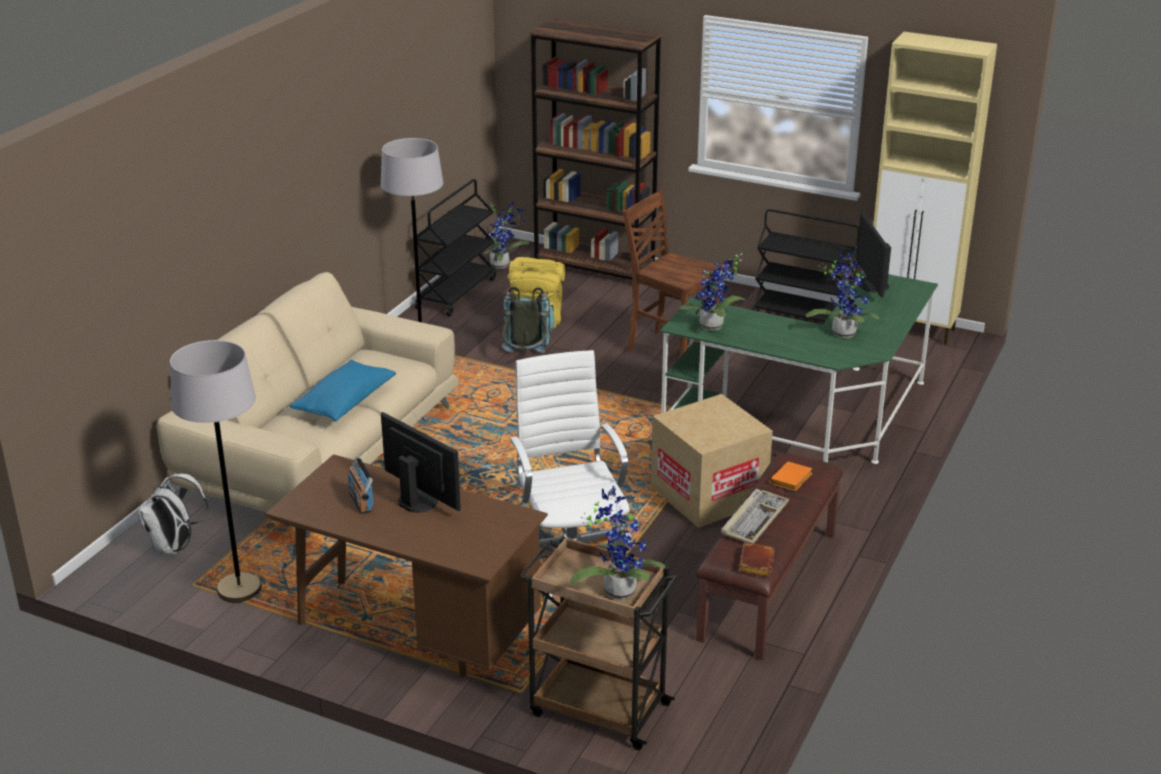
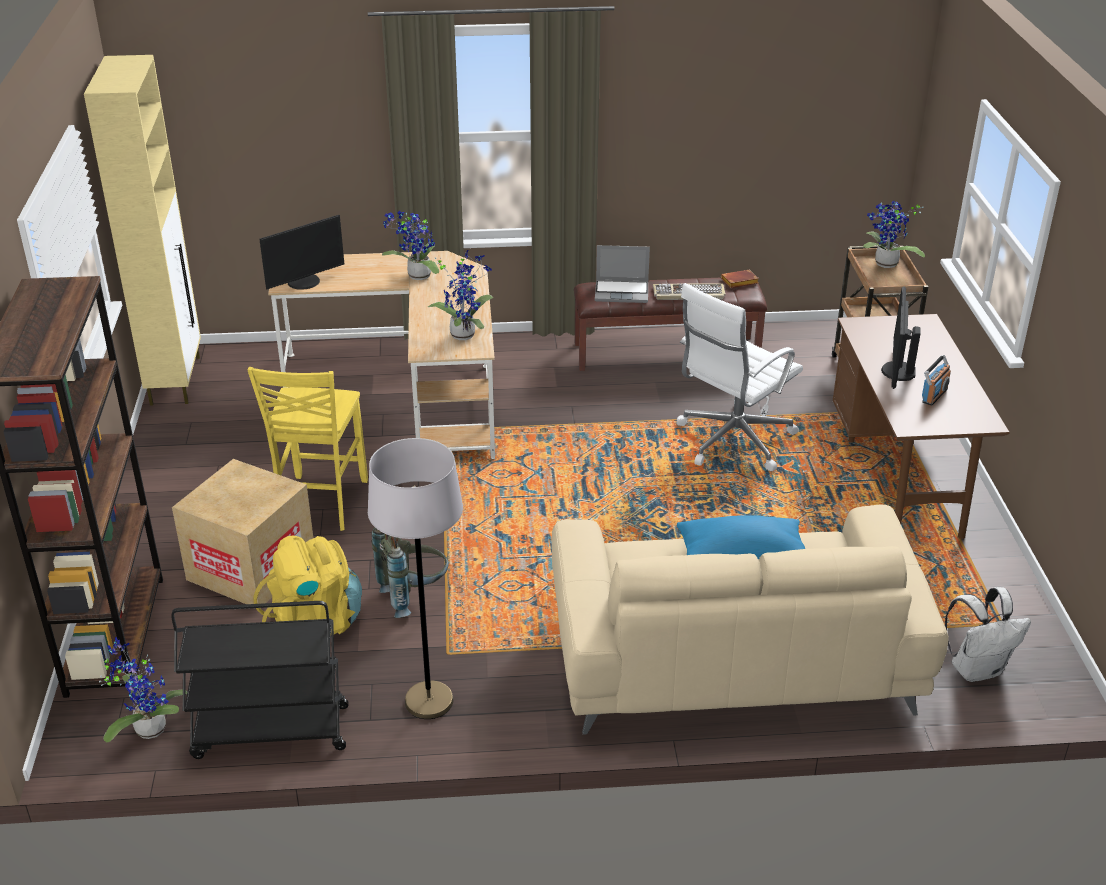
camera: 120 degrees left, 5 degrees up
(239, 589) = (972, 593): grey floor lamp -> none
(669, 350) = (320, 504): brown chair -> yellow chair
(708, 494) = (574, 407): cardboard box -> cardboard box (251, 568)
(791, 481) = (622, 292): orange book -> laptop
(804, 318) = (186, 443): black cart -> none
(810, 423) = (410, 390): green desk -> beige desk

